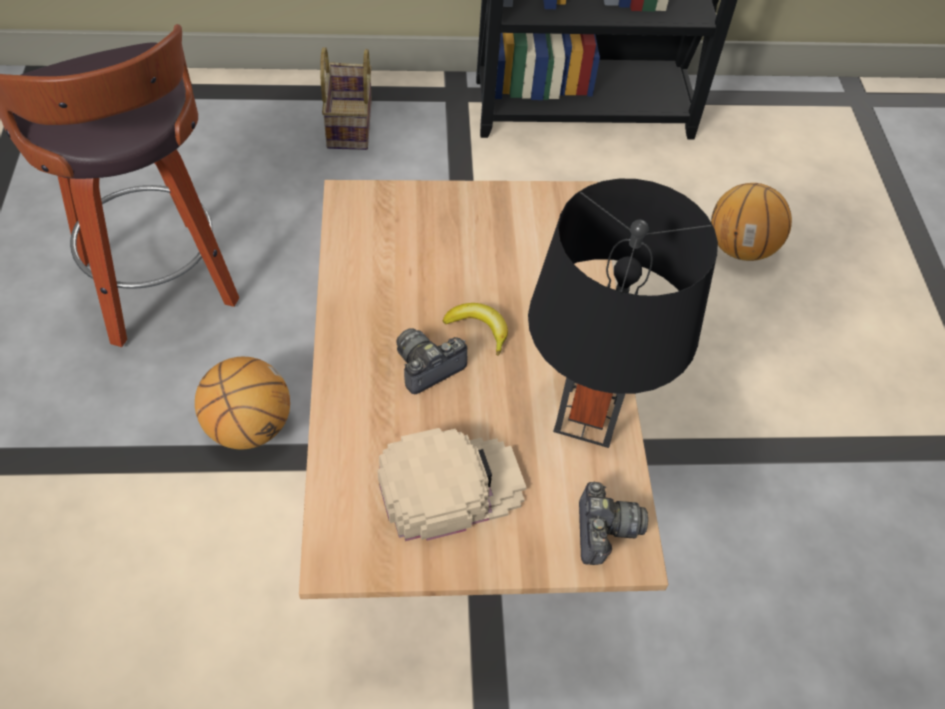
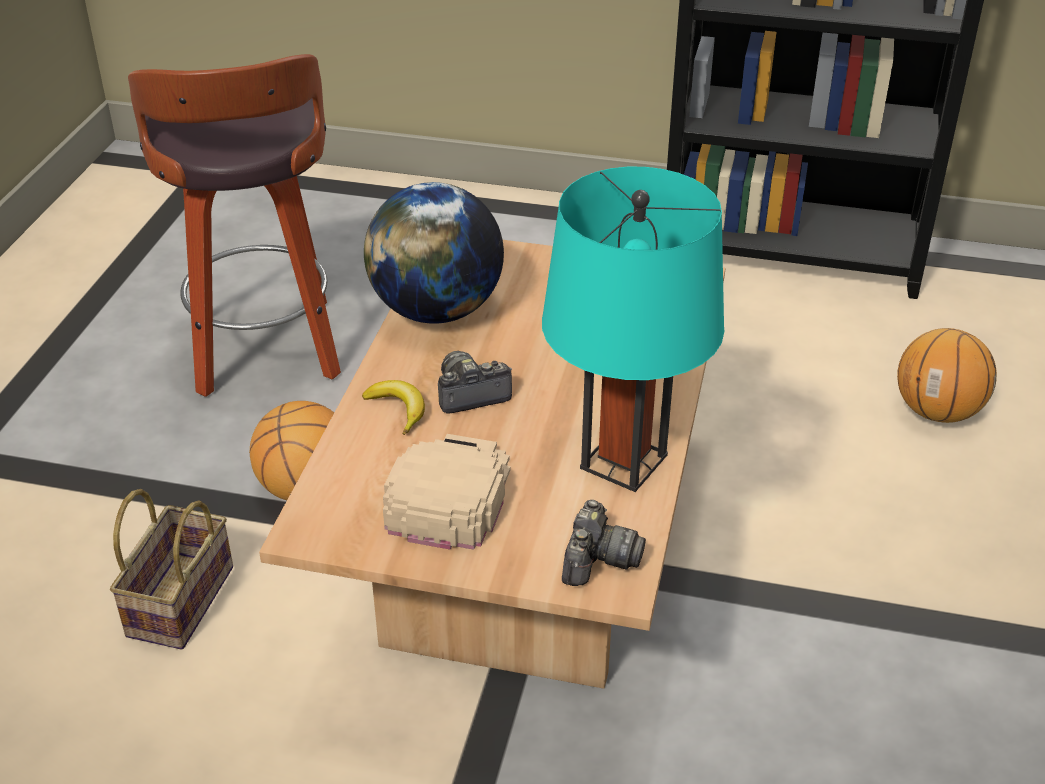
camera: 20 degrees right, 15 degrees down
(348, 123) = (516, 236): basket -> basket (180, 598)
(362, 275) = (436, 311): none -> globe
(450, 486) = (449, 494): beige cap -> beige cap turned 75 degrees counterclockwise
(479, 329) = (538, 372): banana -> banana (398, 410)
(587, 415) = (623, 461): black table lamp -> turquoise table lamp

